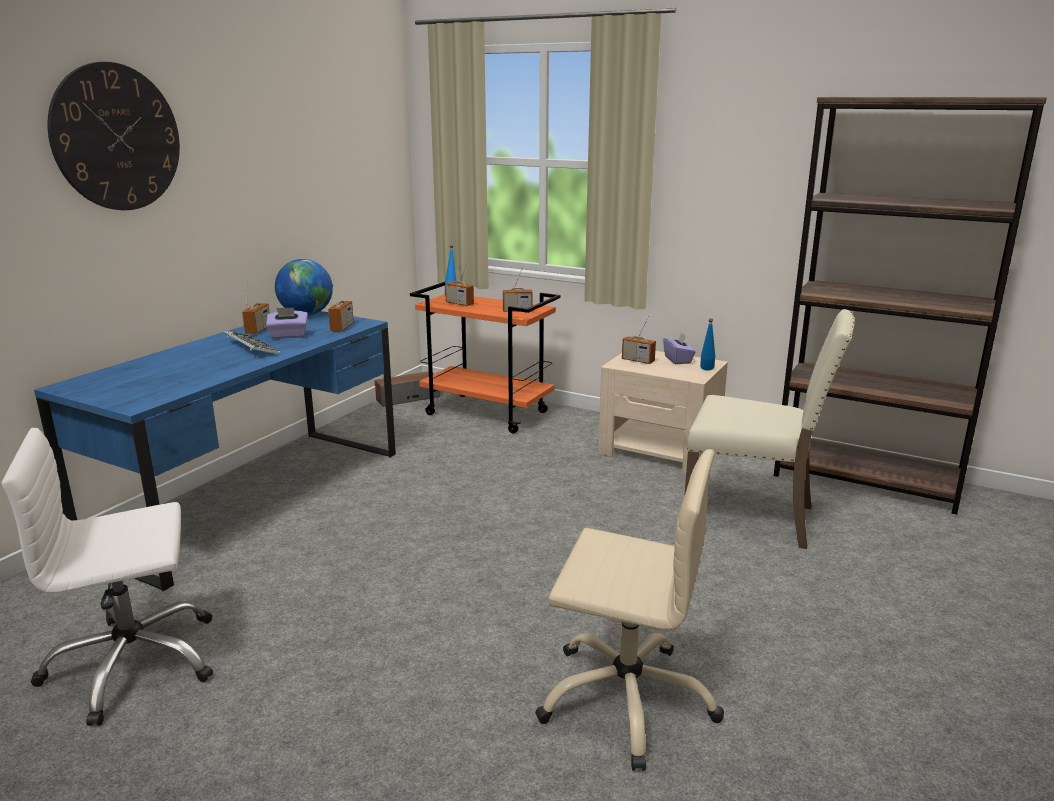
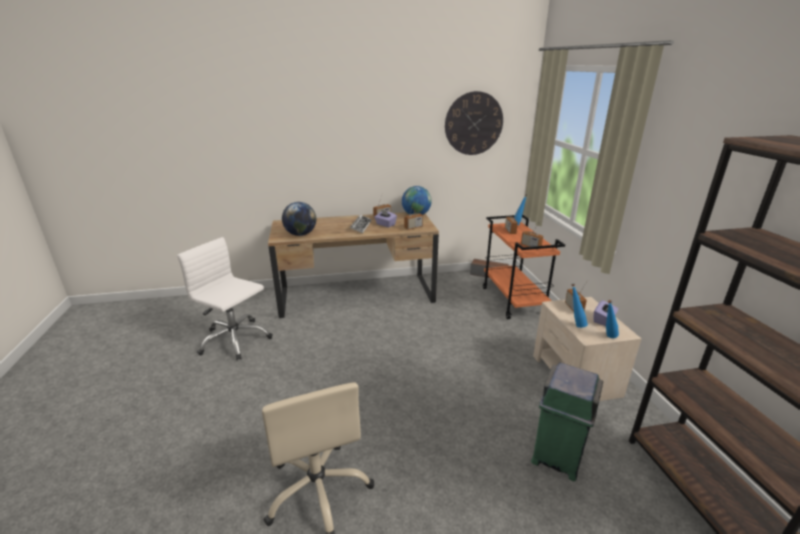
camera: 50 degrees right, 5 degrees up
(116, 137) = (326, 117): wall clock -> wall clock (473, 123)
(167, 387) = (300, 234): none -> globe
(253, 498) = (356, 295): blue desk -> brown desk
(665, 372) = (575, 324): none -> blue bottle
(752, 517) = (557, 456): beige chair -> green trash can

